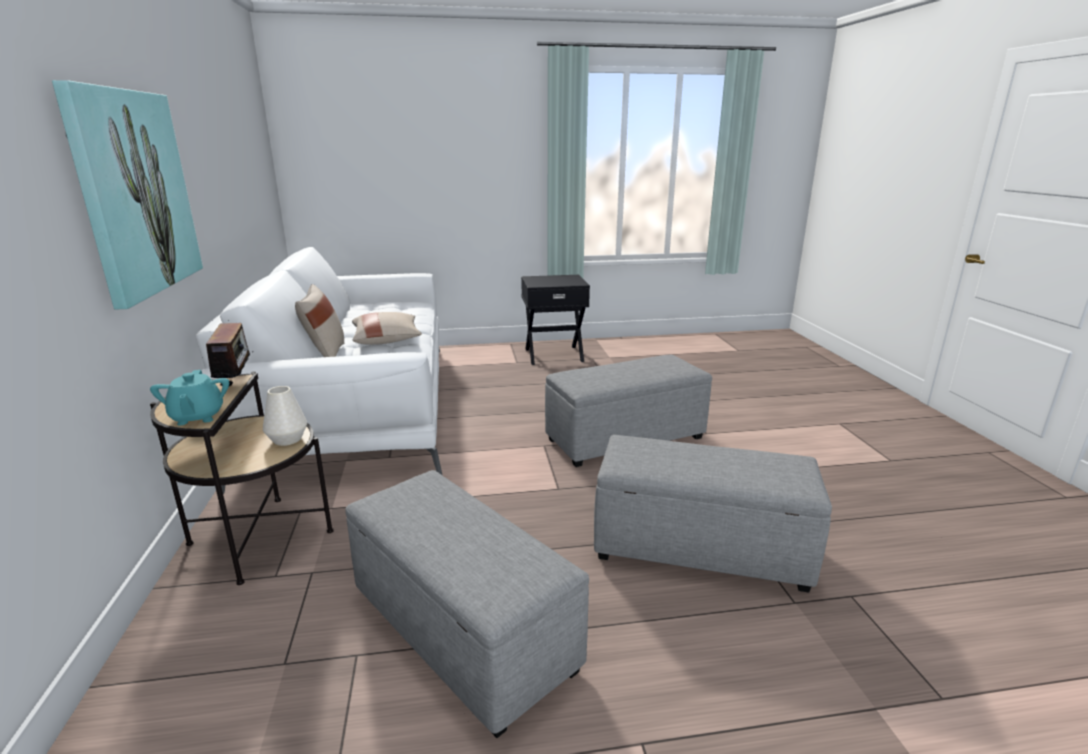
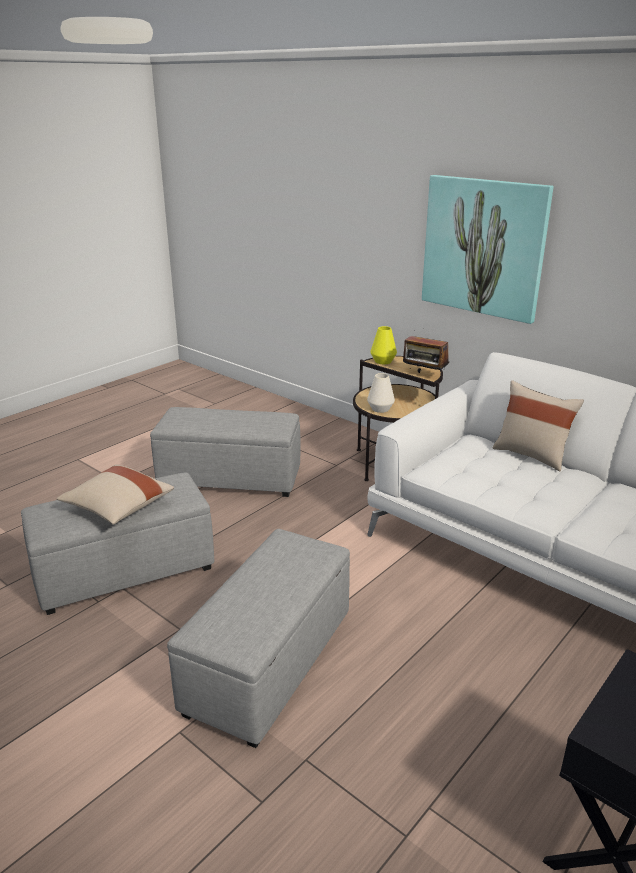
camera: 140 degrees right, 5 degrees up
(197, 417) = (383, 361): turquoise teapot -> yellow vase
(387, 340) = (545, 494): beige pillow -> beige pillow (118, 507)

